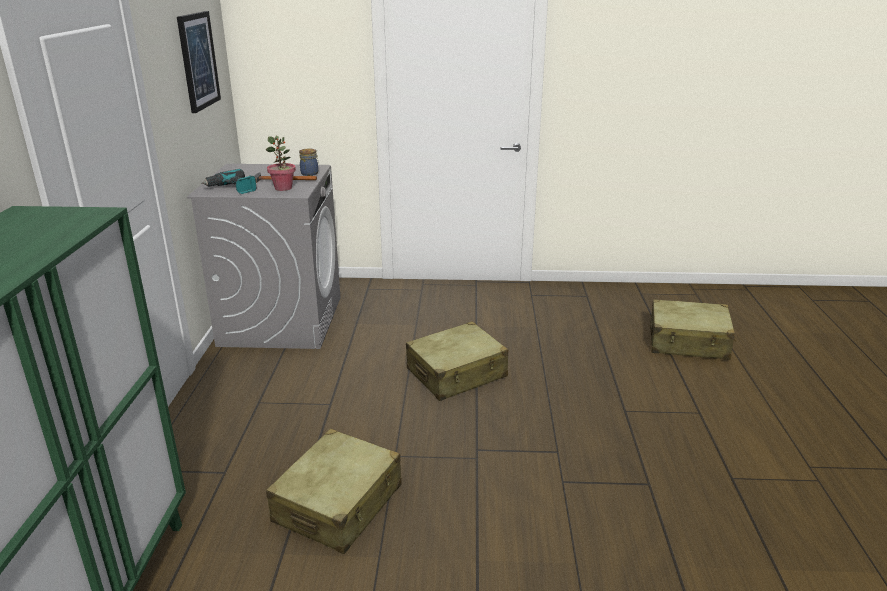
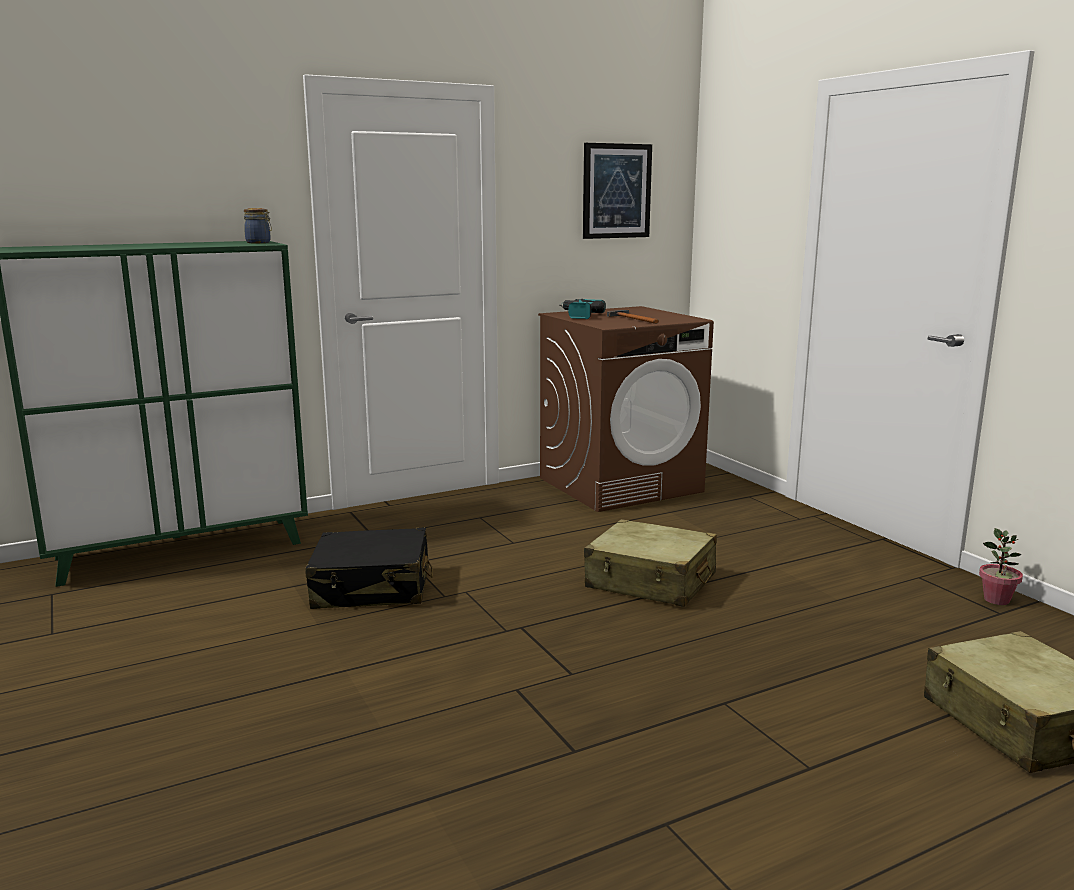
camera: 60 degrees right, 10 degrees down
(281, 321) = (620, 485): grey washing machine -> brown washing machine
(283, 188) = (612, 322): potted plant -> potted plant (996, 600)
(310, 173) = (670, 320): jar -> jar (259, 242)
(338, 504) = (372, 588): beige suitcase -> black suitcase

